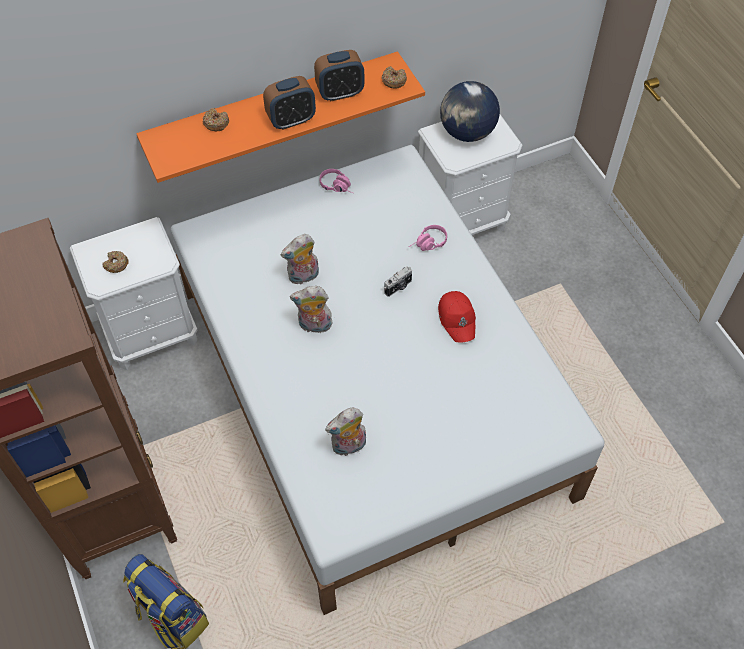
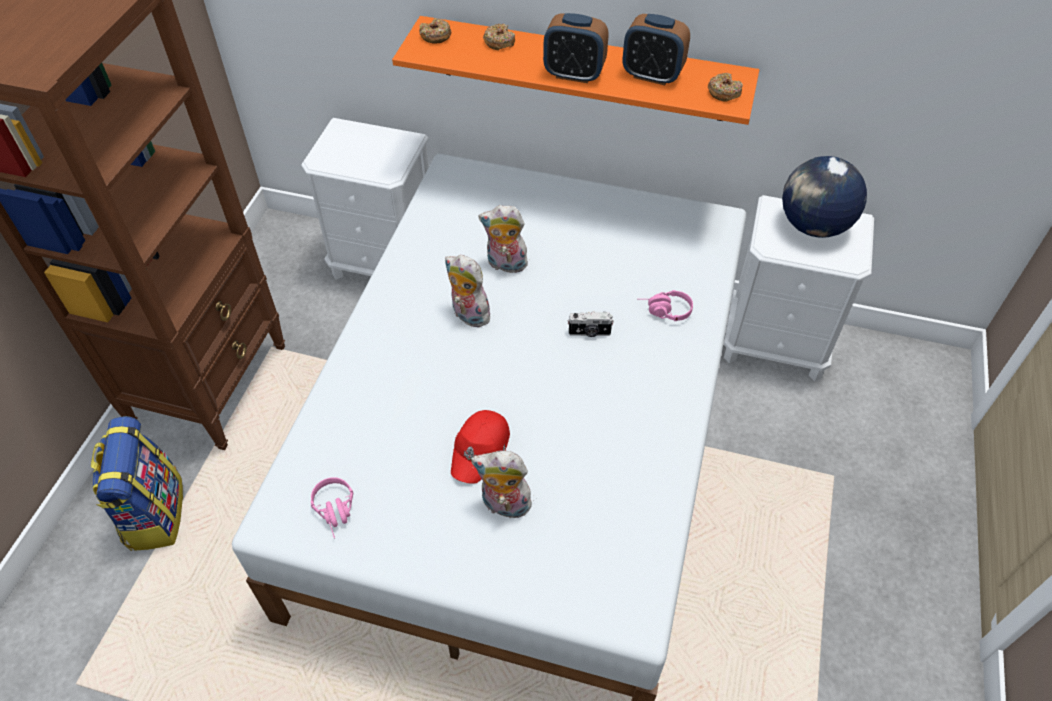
camera: 40 degrees right, 5 degrees down
(116, 264) = (349, 153): donut -> donut (435, 36)
(338, 186) = (625, 205): pink headphones -> pink headphones (336, 512)
(349, 447) = (378, 450): plush toy -> plush toy (504, 506)
(457, 319) = (621, 404): red cap -> red cap (480, 449)

